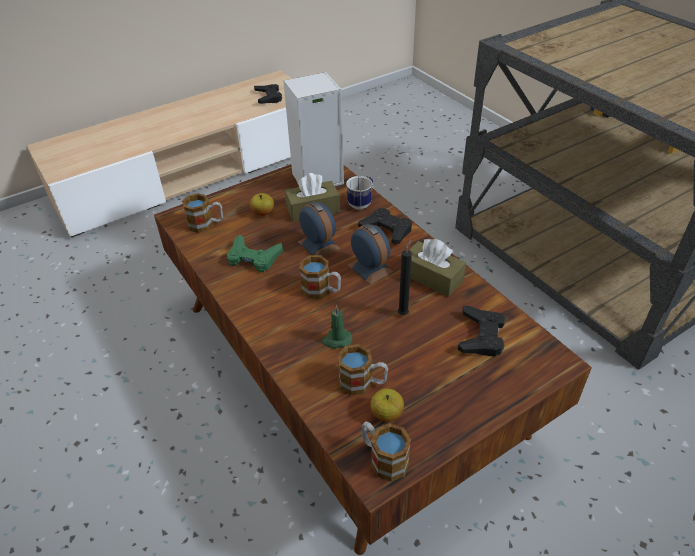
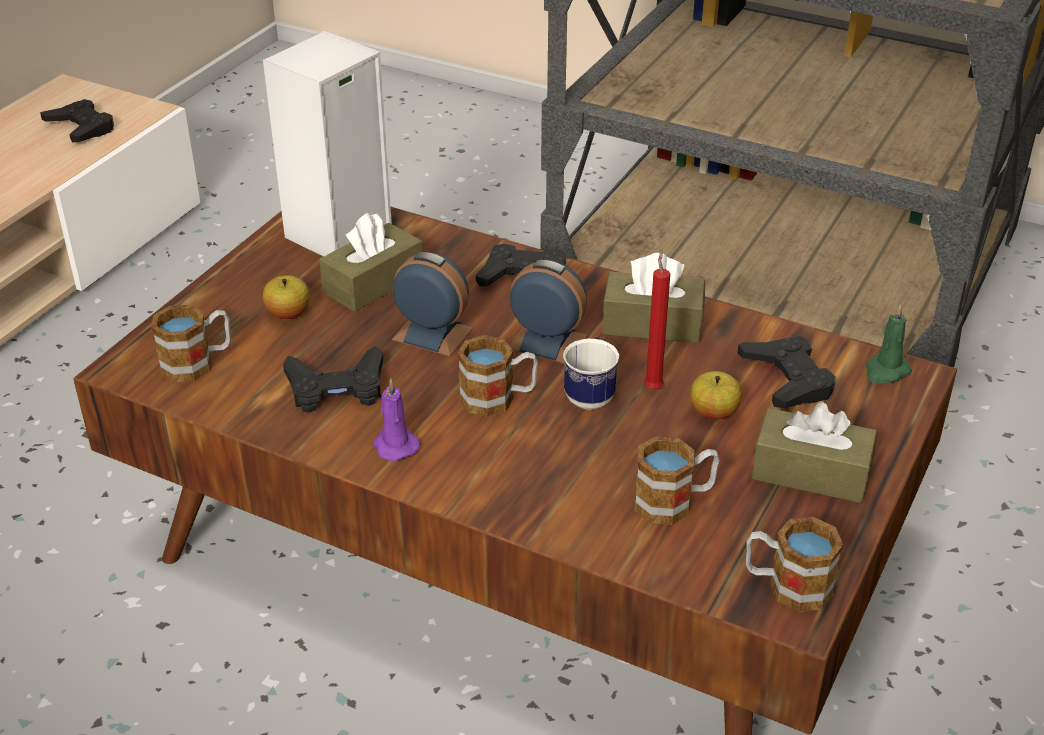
camera: 30 degrees left, 5 degrees down
(253, 258) = (336, 388): green game controller -> black game controller
(255, 297) = (394, 445): none -> purple candle
(336, 340) = (584, 459): green candle -> green candle (885, 371)
(362, 203) = (449, 250): mug -> mug (590, 394)
(386, 414) = (743, 529): apple -> apple (713, 413)
(404, 313) = (653, 387): black candle -> red candle
(450, 396) = (811, 472): none -> brown tissue box

